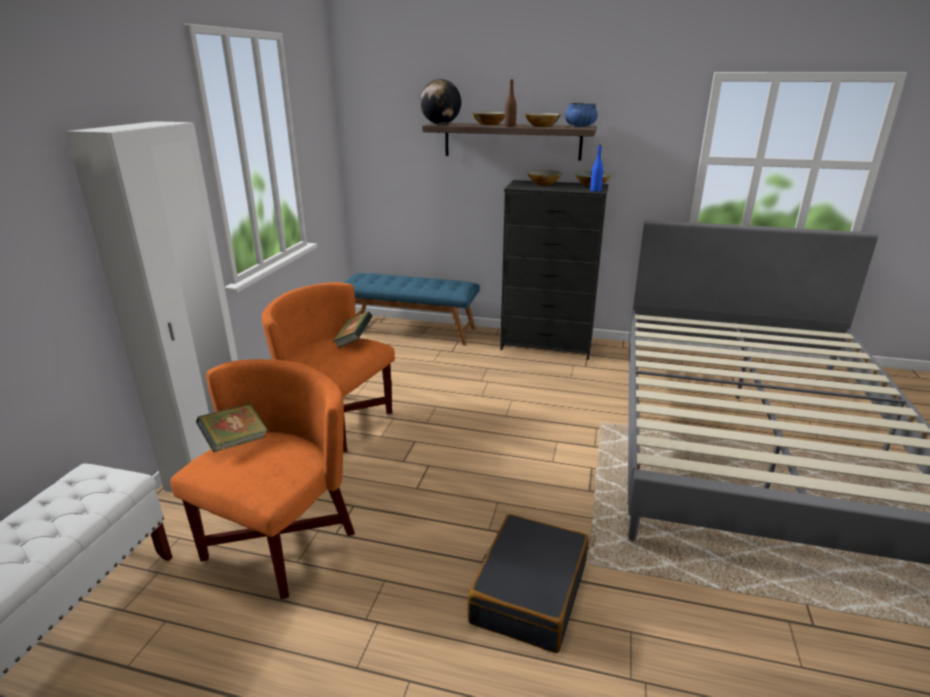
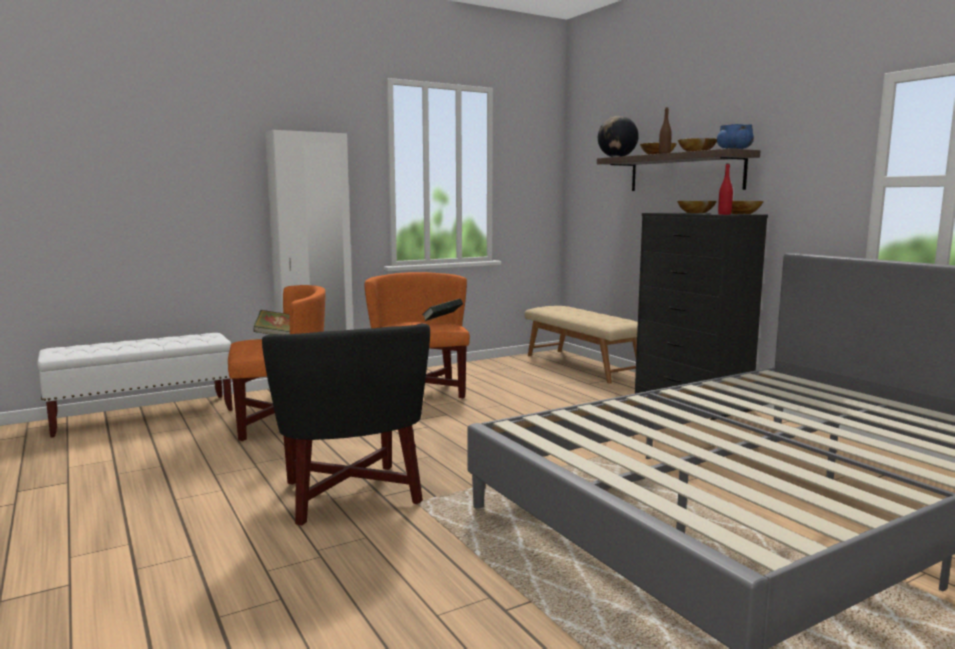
camera: 45 degrees right, 15 degrees down
(410, 329) = (582, 365): blue bench -> beige bench
(528, 592) = (350, 494): black suitcase -> black armchair
(595, 190) = (724, 214): blue bottle -> red bottle

